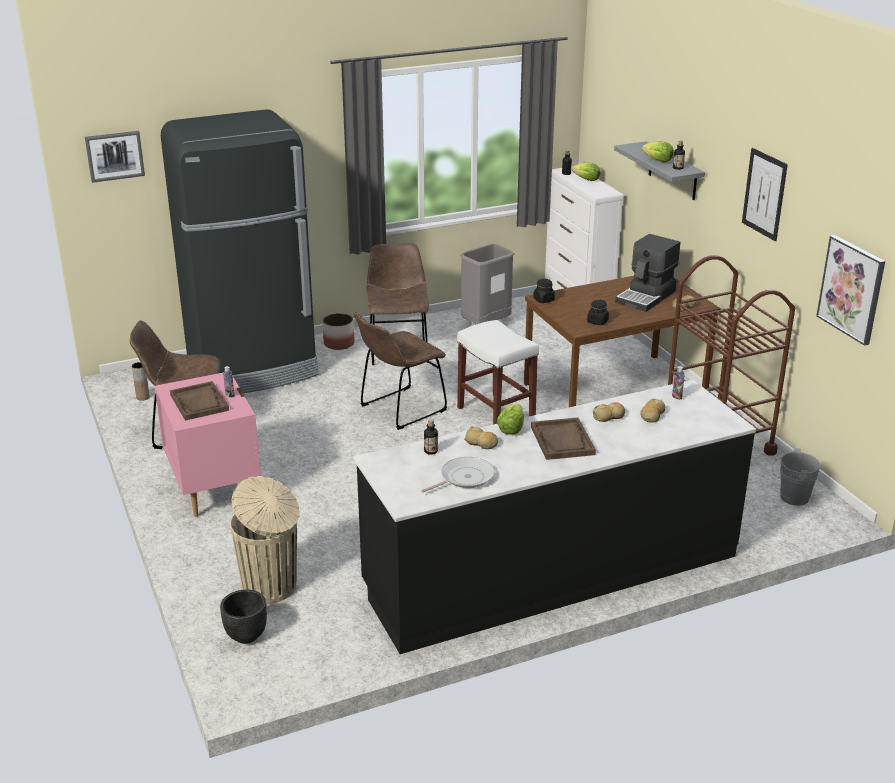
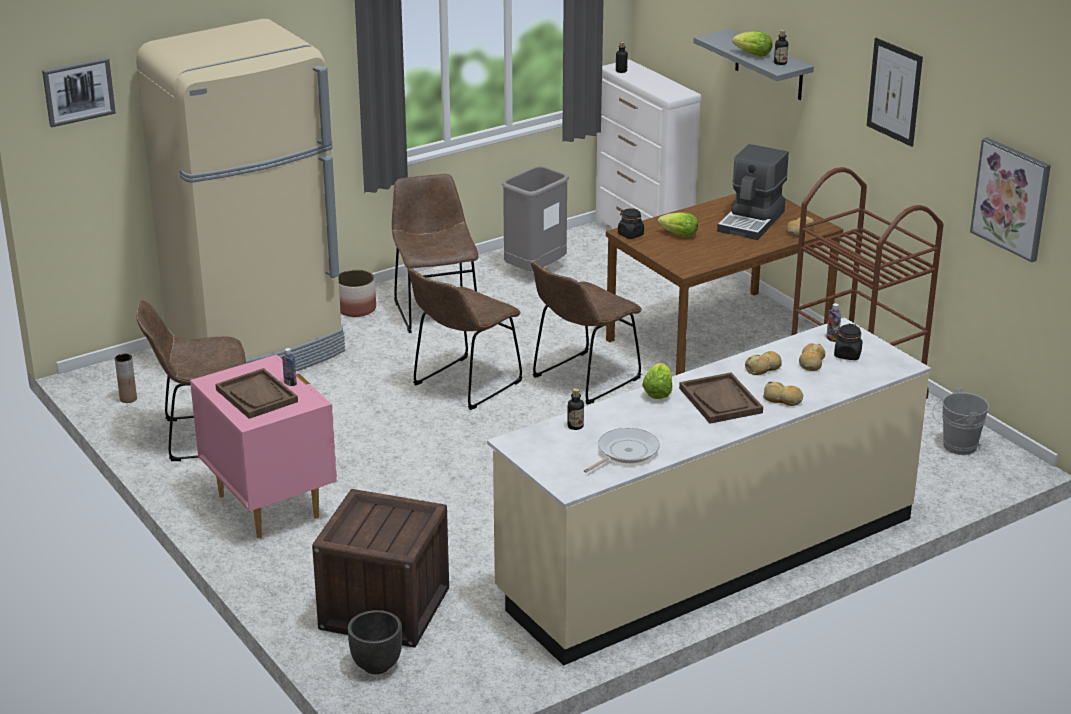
camera: 10 degrees left, 0 degrees up
(253, 369) = (258, 351): black fridge -> beige fridge
(271, 587) = (384, 608): beige trash can -> crate
(481, 443) = (629, 412): bread -> bread (783, 400)
(495, 413) = (582, 380): white stool -> brown chair
(551, 572) = (707, 557): black counter -> beige counter
(586, 180) = (649, 78): lettuce -> lettuce (679, 235)
(597, 322) = (704, 257): black jar -> black jar (847, 355)

